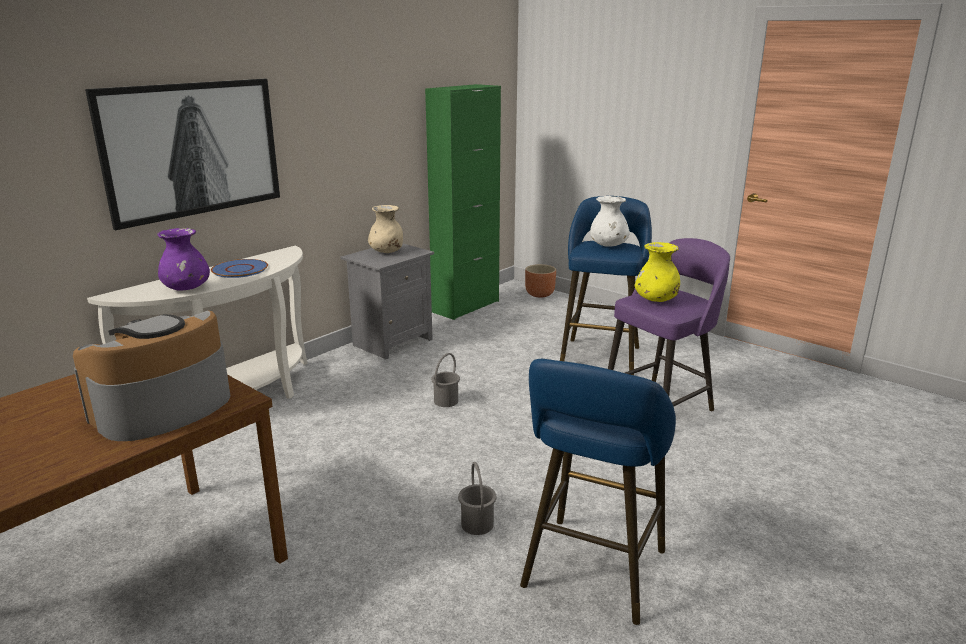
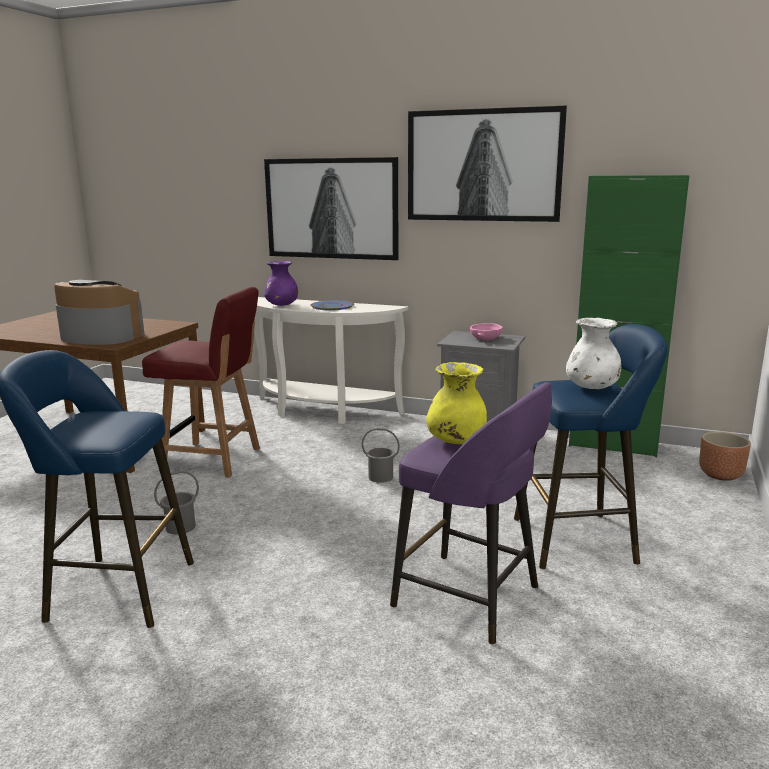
camera: 70 degrees right, 5 degrees down
(308, 489) = (213, 459): none -> red chair
(346, 84) = (483, 165): none -> picture
(387, 252) = (486, 338): beige vase -> pink bowl

